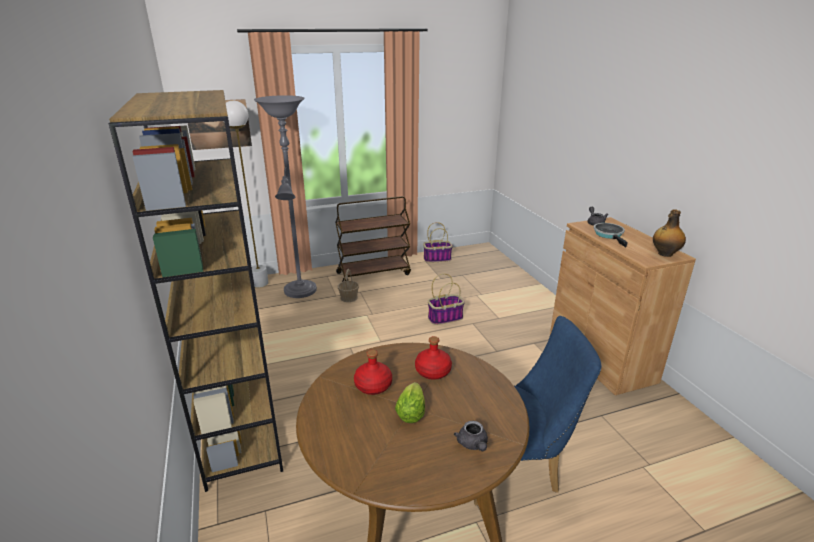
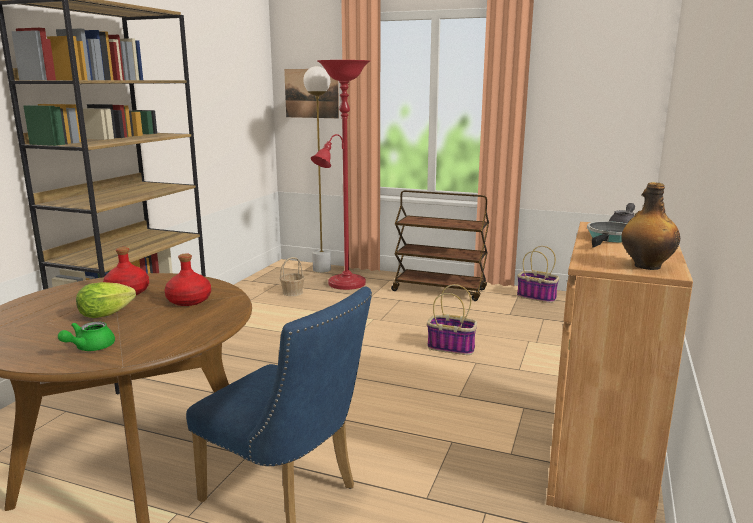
camera: 40 degrees right, 10 degrees down
(300, 292) = (344, 285): grey floor lamp -> red floor lamp
(349, 297) = (380, 301): basket -> basket (293, 292)
(473, 444) = (89, 348): grey teapot -> green teapot

